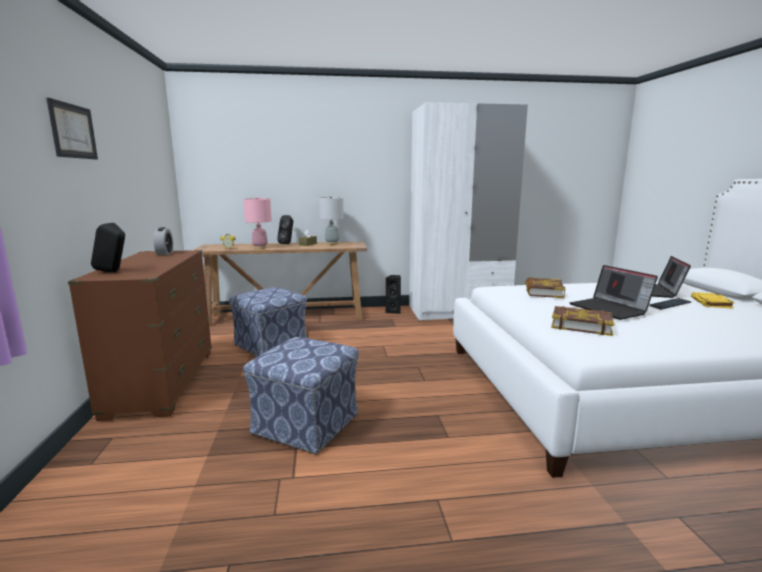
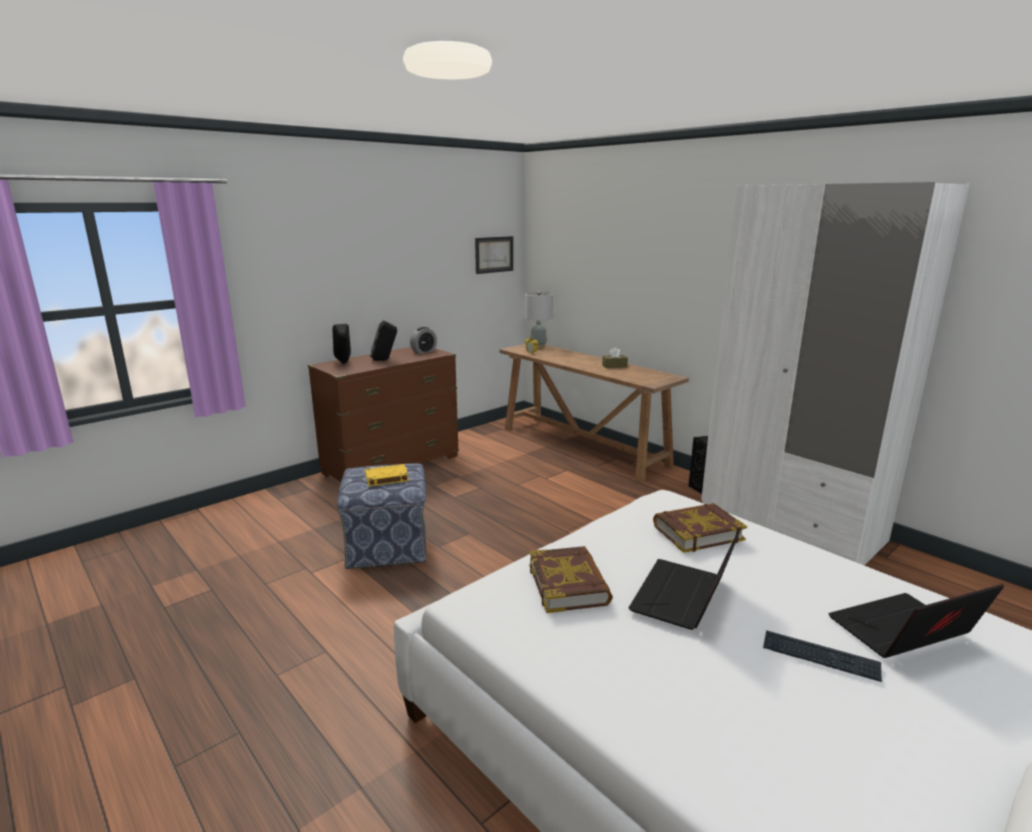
camera: 55 degrees right, 5 degrees up
(73, 131) = (343, 246): picture -> picture (494, 254)
(260, 248) = (558, 359): pink table lamp -> none
(271, 344) = (510, 469): ottoman -> none
(287, 244) = (599, 360): black speaker -> black speaker (385, 360)
(332, 244) = (639, 372): grey table lamp -> grey table lamp (538, 346)
(711, 303) = (935, 714): yellow book -> yellow book (386, 478)

